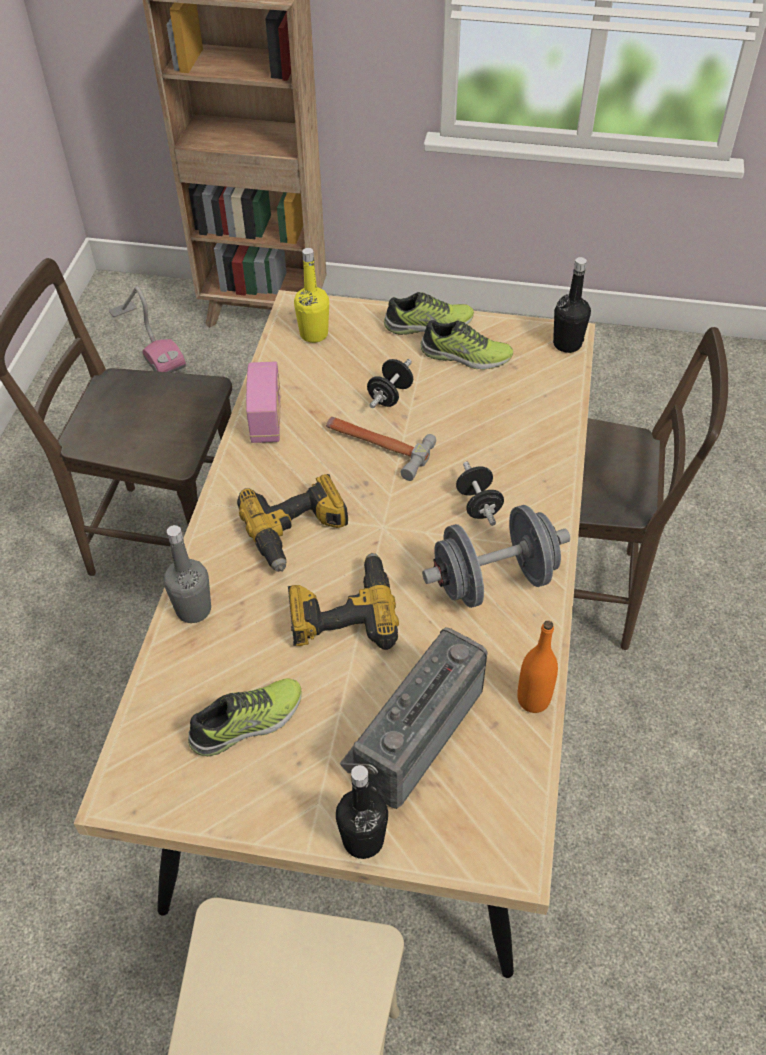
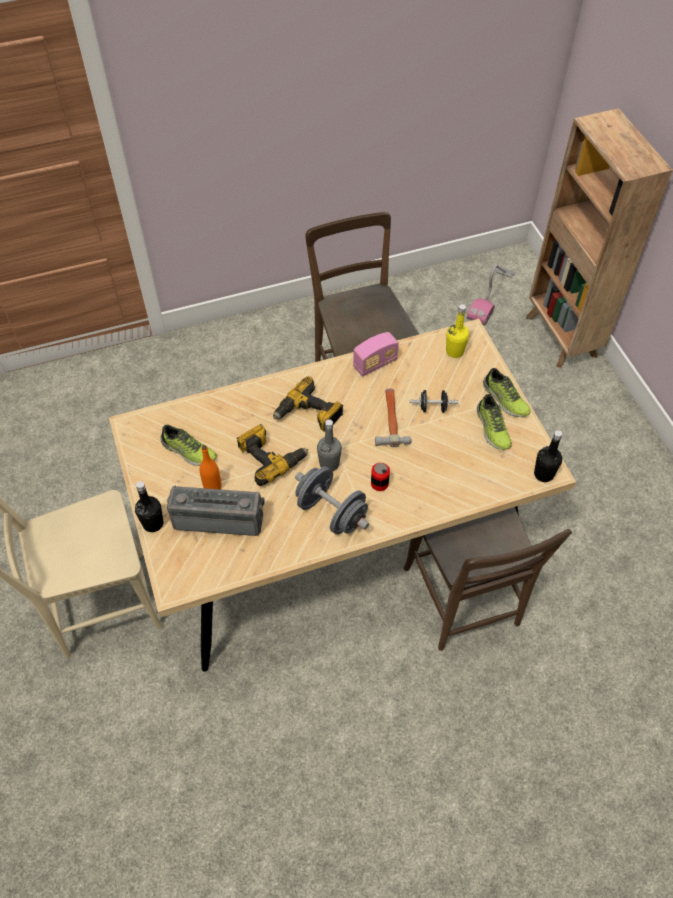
camera: 60 degrees right, 5 degrees up
(193, 609) = (237, 399): grey bottle -> grey bottle (329, 464)
(478, 505) = (379, 484): black dumbbell -> can
(533, 699) = (266, 561): orange bottle -> orange bottle (212, 487)

